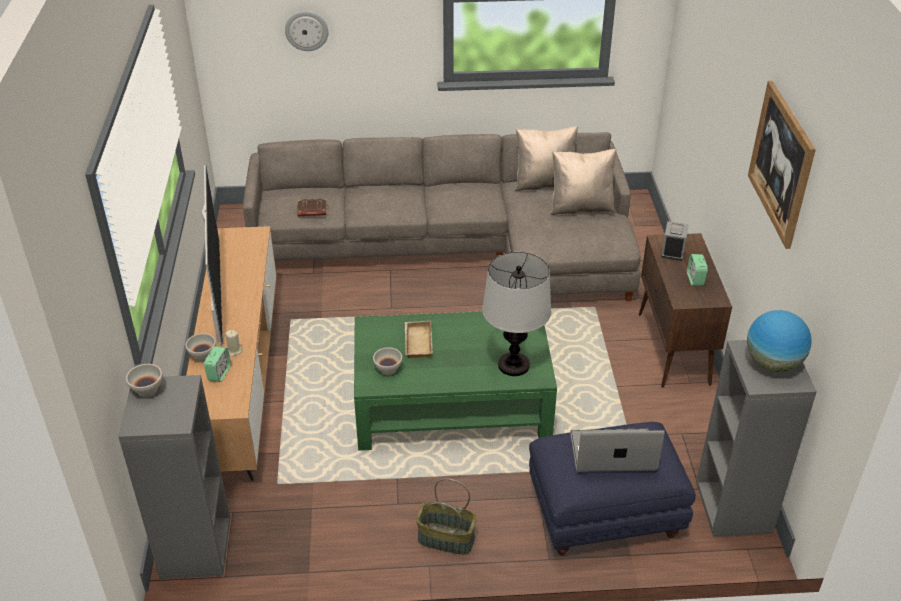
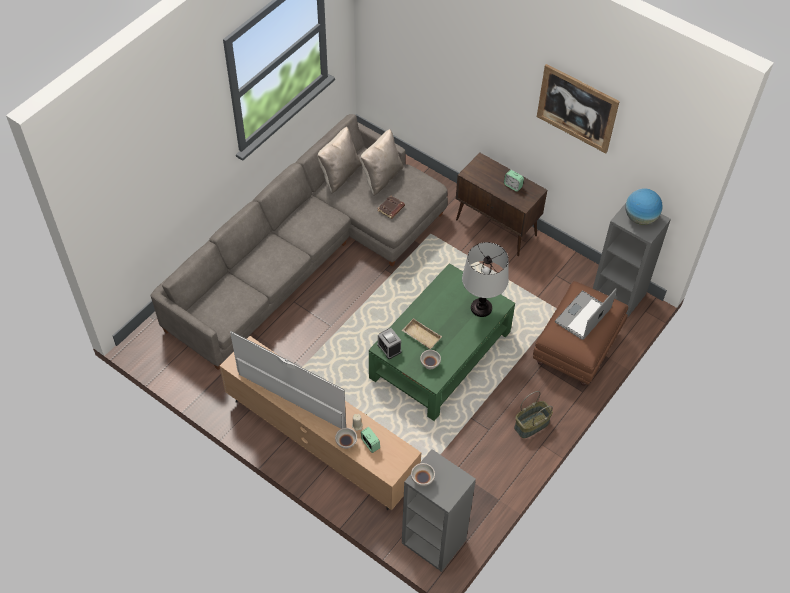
camera: 50 degrees left, 15 degrees up
(306, 30) = (156, 184): wall clock -> none
(312, 211) = (240, 303): brown book -> brown book (391, 209)
(602, 515) = (576, 349): blue ottoman -> brown ottoman
(673, 250) = (481, 175): alarm clock -> alarm clock (389, 348)

